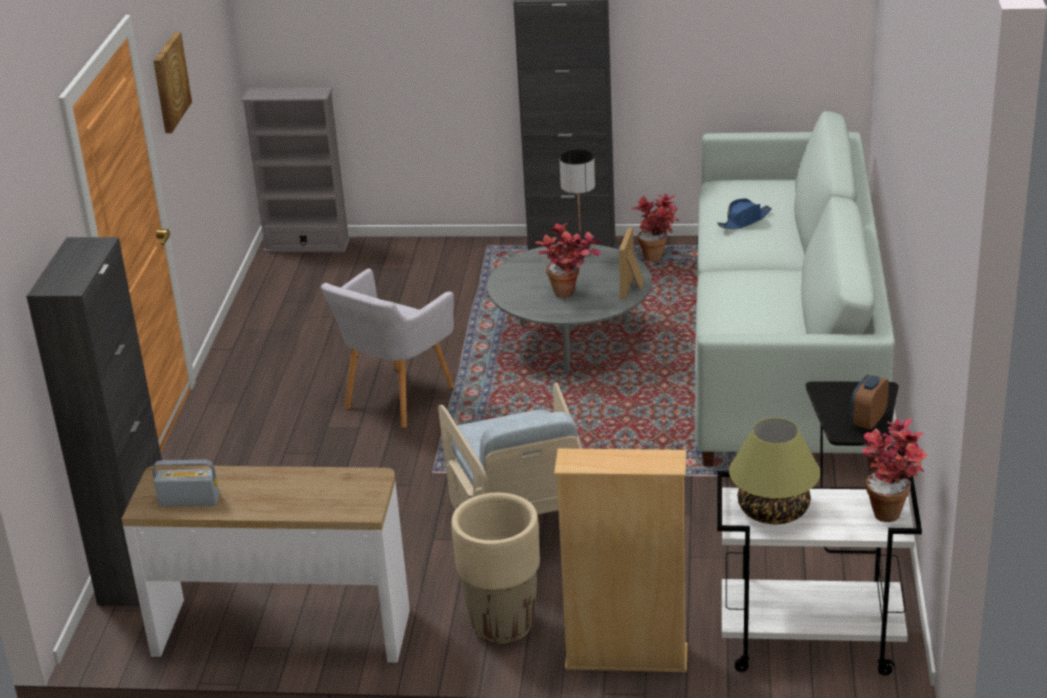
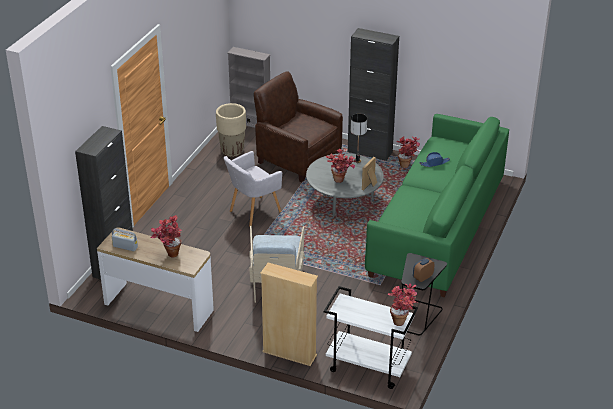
camera: 15 degrees right, 5 degrees up
(169, 82) = (180, 50): picture -> none
(300, 494) = (168, 254): none -> potted plant
(435, 287) = (297, 159): none -> brown armchair
(502, 625) = (247, 327): beige planter -> beige planter (232, 151)
(772, 511) = (353, 309): table lamp -> none
(784, 349) = (437, 228): white sofa -> green sofa

